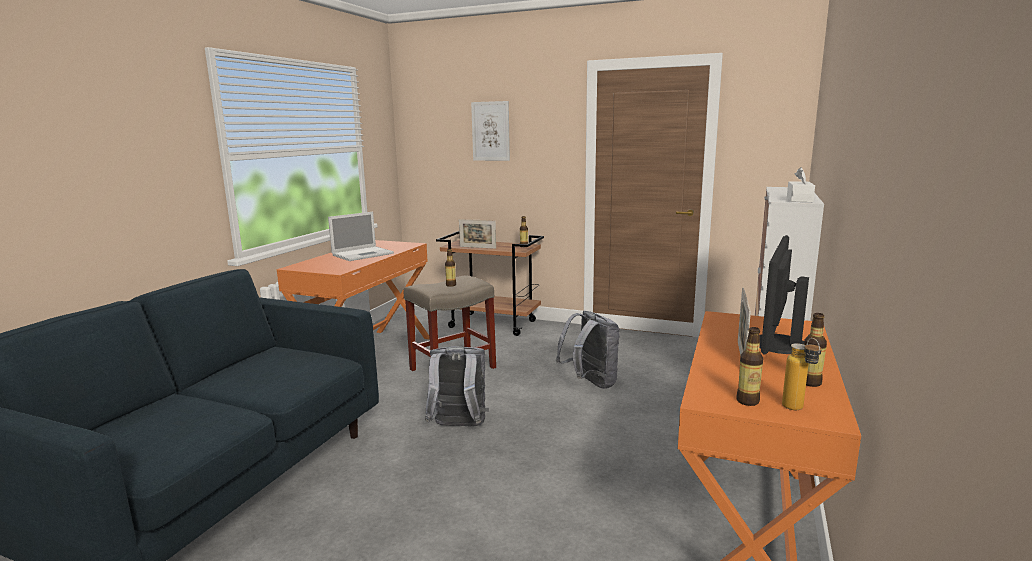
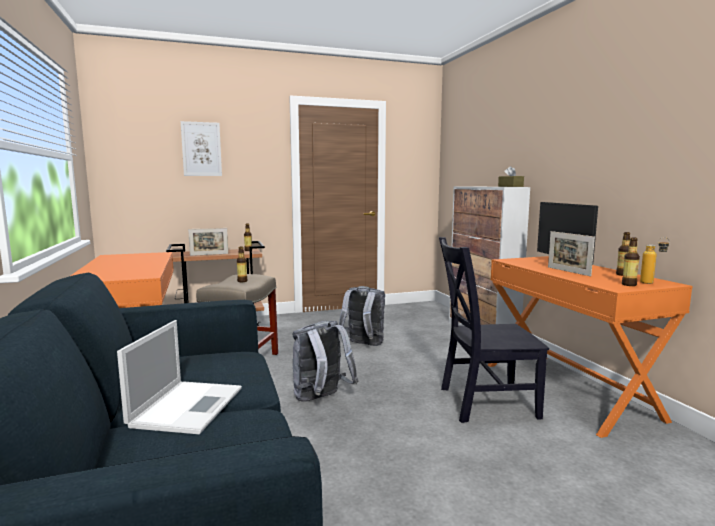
camera: 40 degrees left, 5 degrees down
(363, 254) = (130, 263): laptop -> laptop (188, 406)
(603, 498) = (483, 402): none -> black chair
(799, 199) = (510, 186): white tissue box -> brown tissue box

